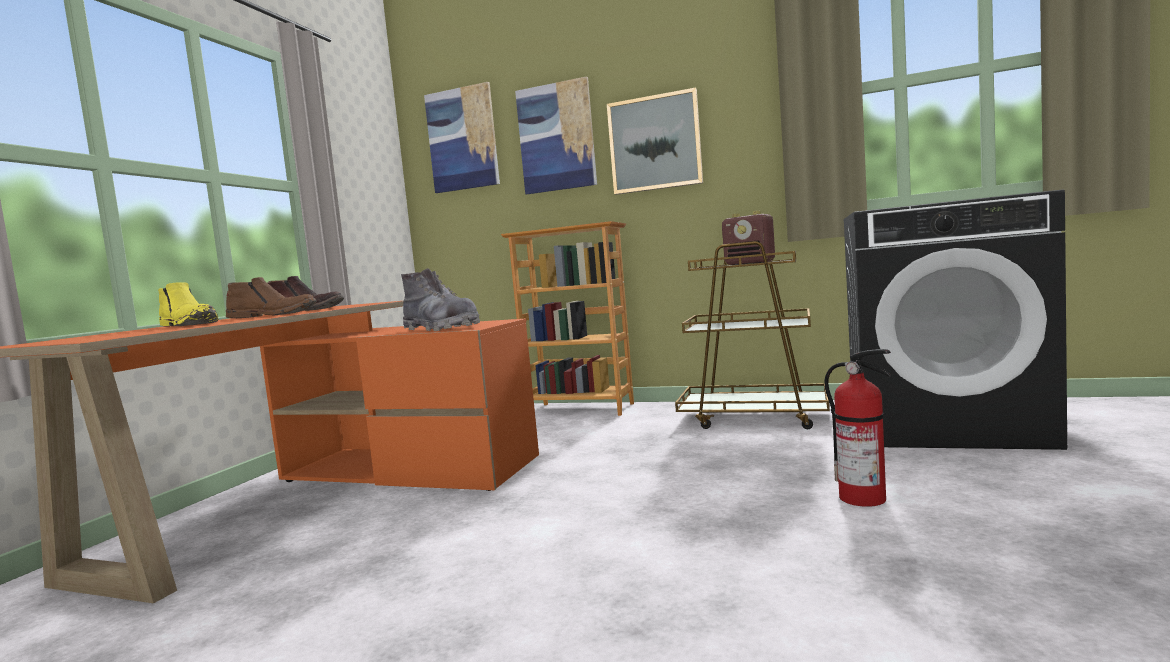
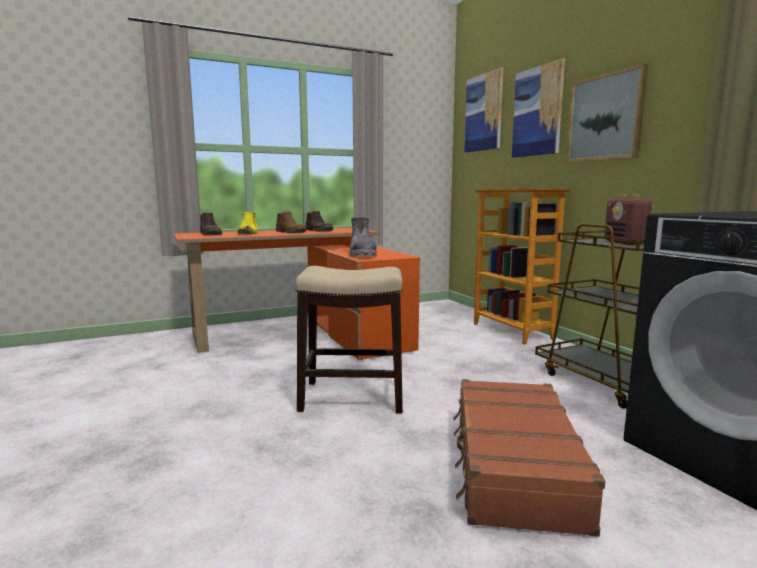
camera: 45 degrees right, 5 degrees up
(111, 335) = (211, 234): none -> brown boot
(587, 526) = (351, 397): none -> stool
(864, 498) = (513, 466): fire extinguisher -> brown suitcase

